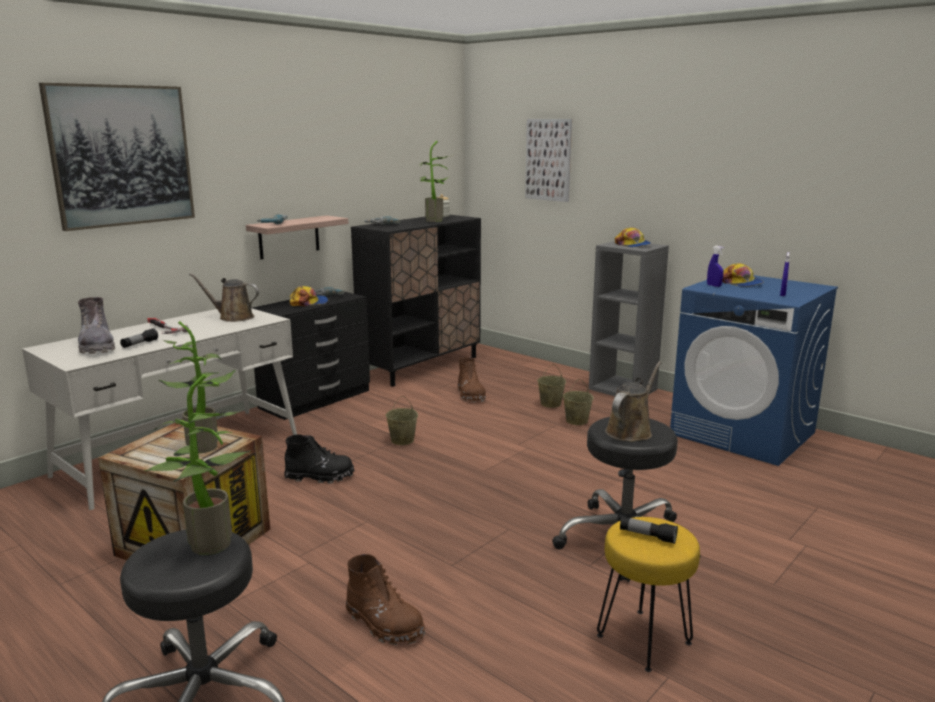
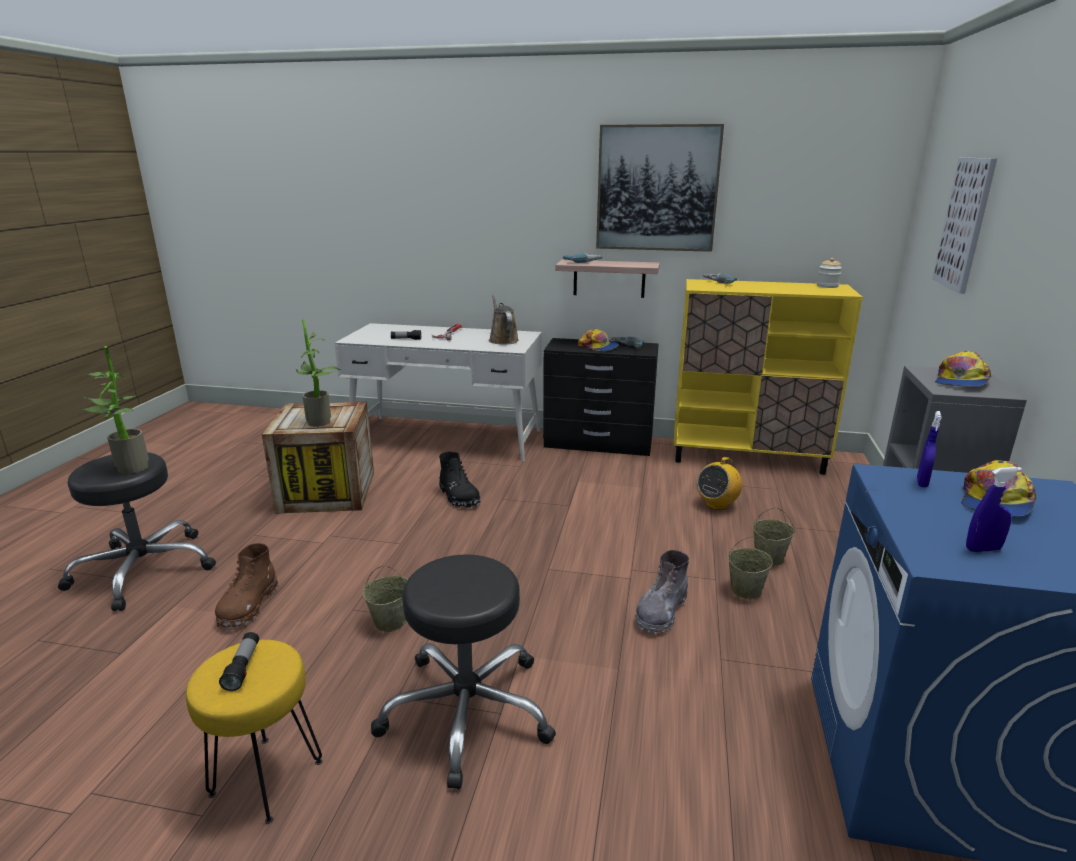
camera: 60 degrees right, 5 degrees up
(97, 347) = (389, 334): grey boot -> grey boot (661, 612)
(122, 156) = (453, 186): picture -> picture (657, 189)
(402, 440) = (565, 506): beige bucket -> beige bucket (391, 621)
(421, 366) = (747, 457): black cabinet -> yellow cabinet
(435, 221) = (788, 289): potted plant -> none
(470, 395) = (717, 504): brown boot -> radio
(630, 431) = (456, 582): brown watering can -> none

